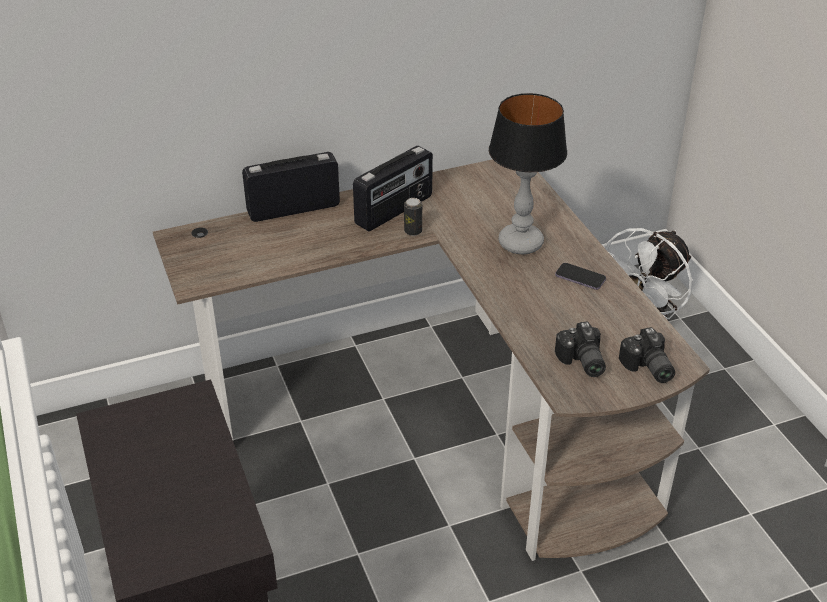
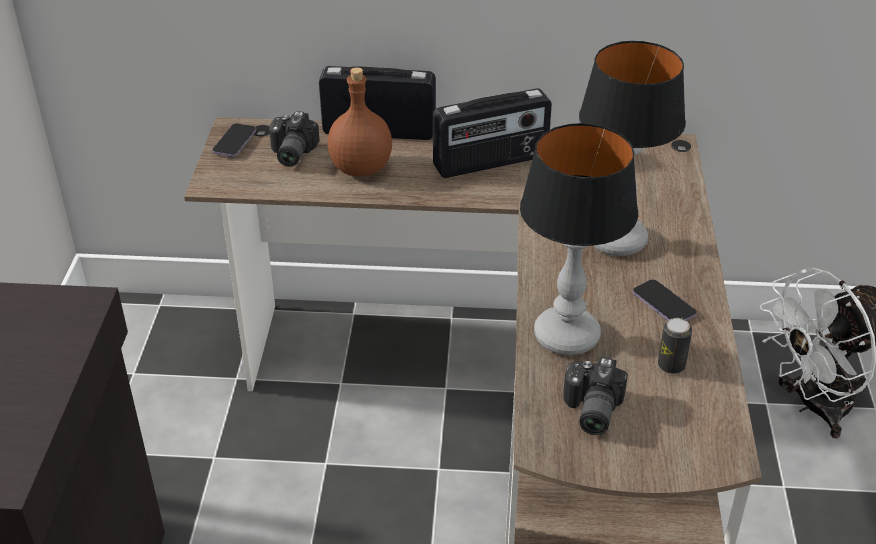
camera: 25 degrees right, 0 degrees up
(185, 247) = (235, 142): none -> phone
(302, 241) = (362, 168): none -> brown bottle
(413, 231) = (495, 191): can -> can (671, 365)
(534, 318) = (568, 336): none -> table lamp
(647, 368) = (672, 447): camera -> camera (290, 153)

